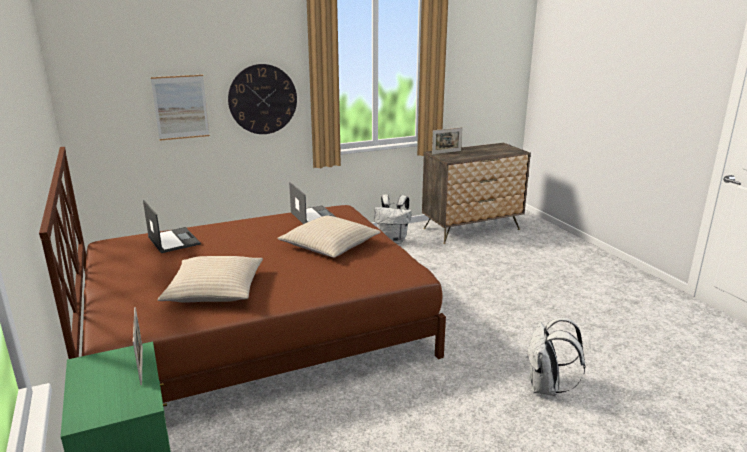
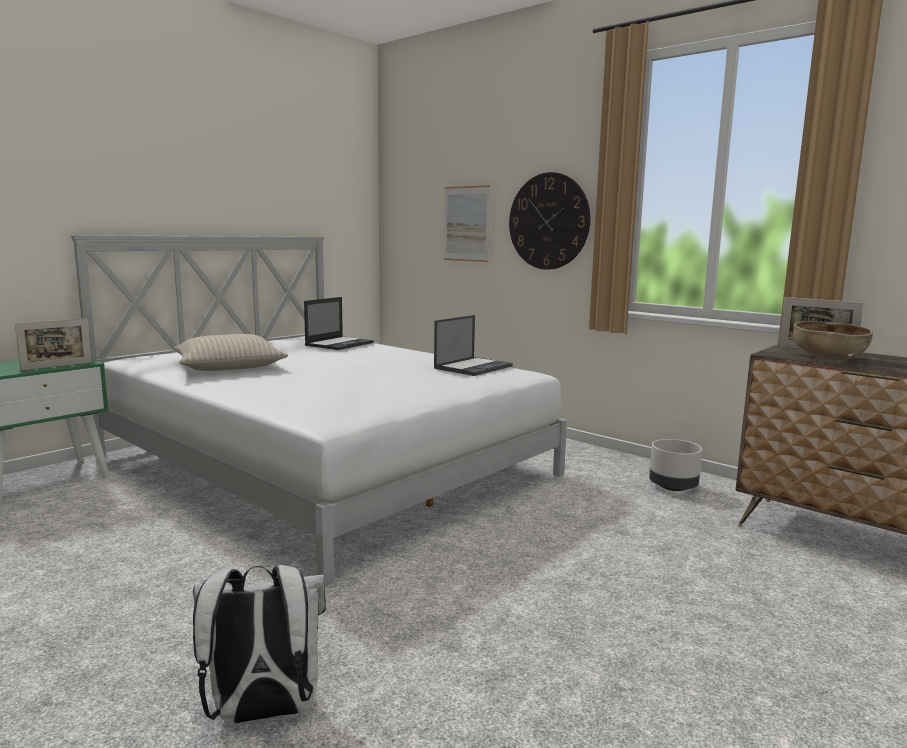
camera: 65 degrees right, 10 degrees down
(255, 331) = (323, 465): brown bed -> white bed
(330, 245) = (386, 382): beige pillow -> none
(393, 240) = (673, 487): white backpack -> grey planter
(464, 156) = (828, 358): none -> brown bowl

